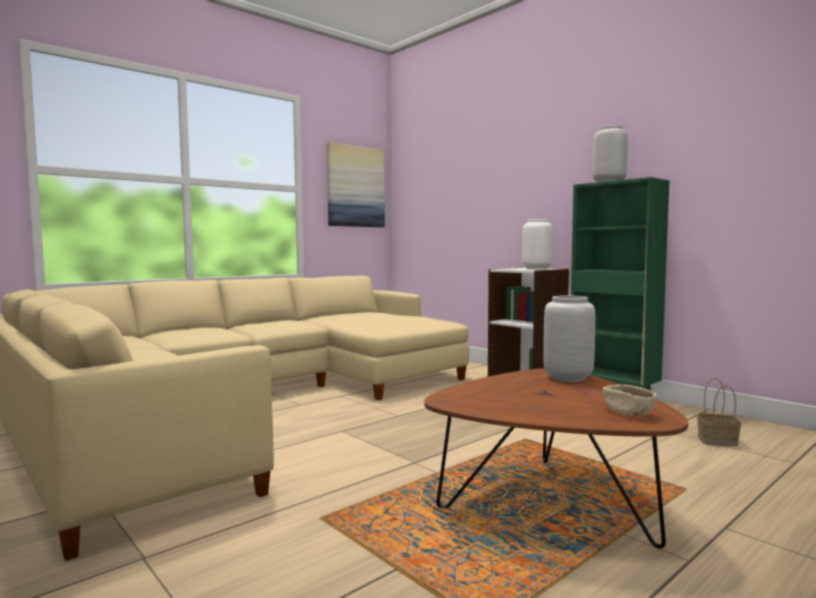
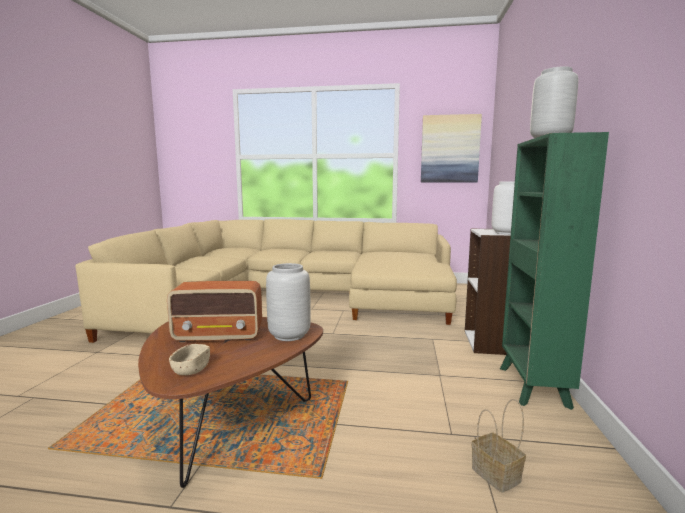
camera: 50 degrees right, 5 degrees up
(532, 394) = (219, 336): none -> radio

